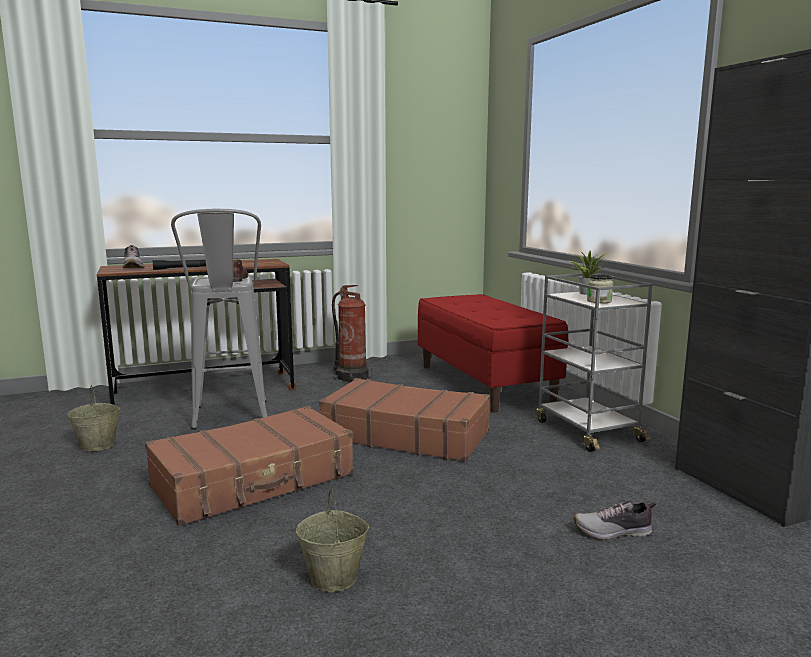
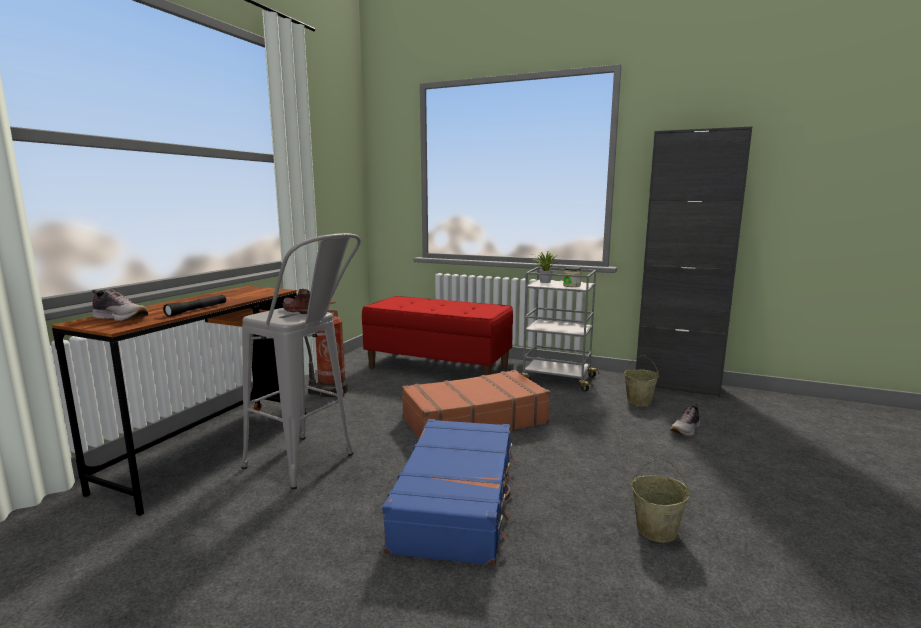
camera: 45 degrees left, 0 degrees up
(98, 445) = (221, 553): beige bucket -> beige bucket (639, 401)
(254, 481) = (457, 501): brown suitcase -> blue suitcase

